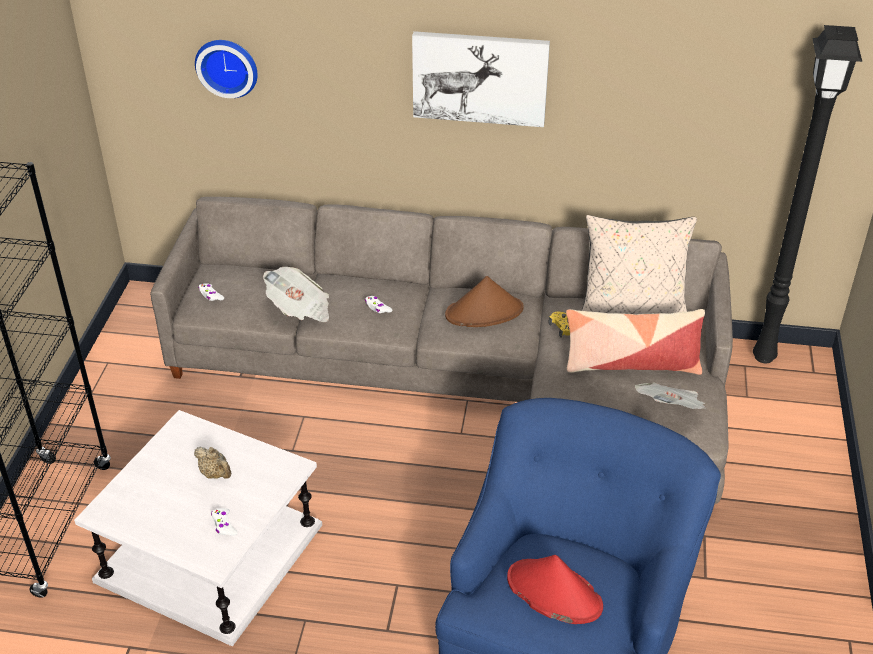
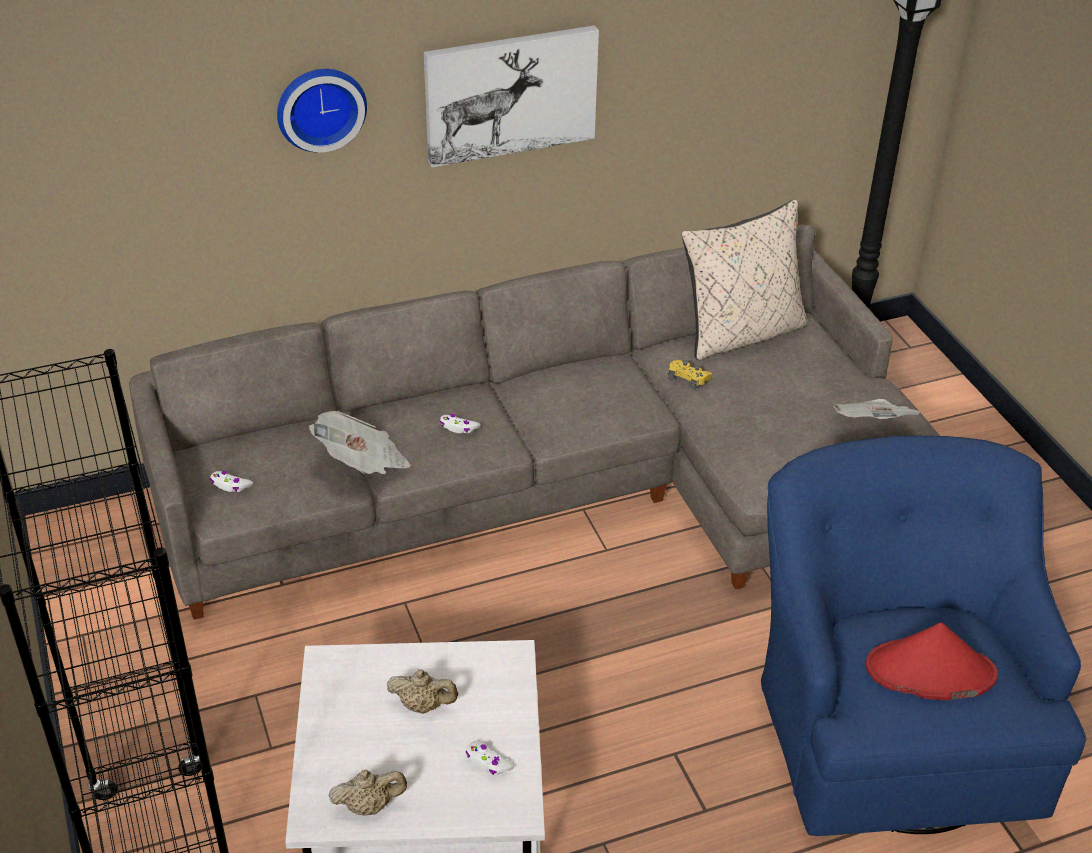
camera: 30 degrees left, 0 degrees up
(135, 520) = (369, 805): none -> beige teapot
(227, 66) = (164, 161): wall clock -> wall clock (320, 107)
(484, 312) = (587, 390): brown hat -> none
(631, 363) = (791, 392): pillow -> none

